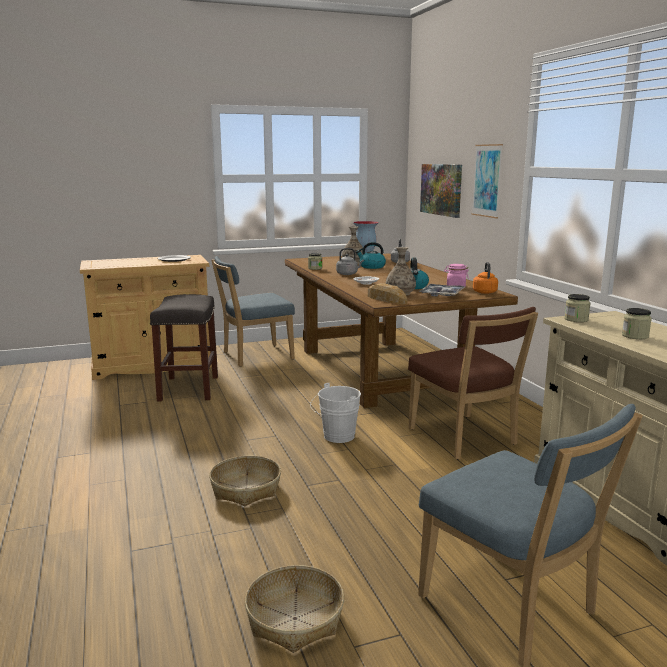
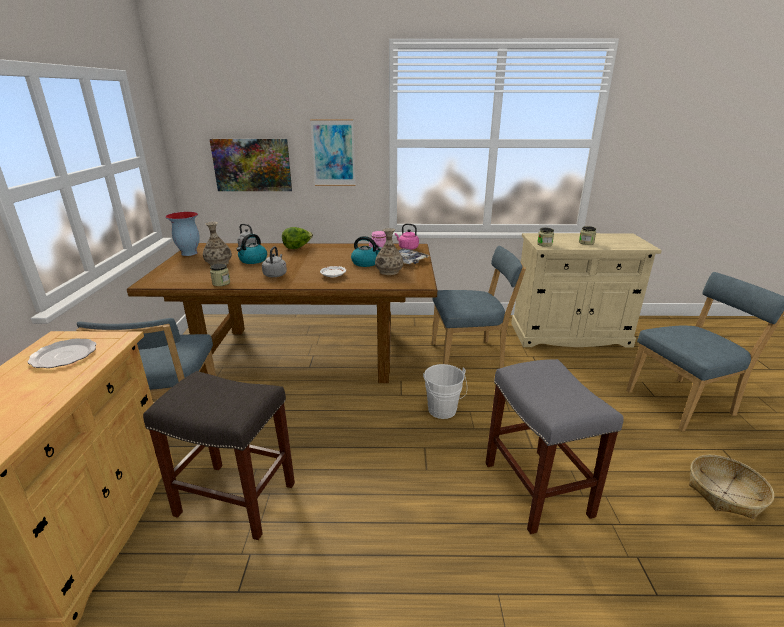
camera: 70 degrees left, 10 degrees up
(246, 489) = (535, 488): basket -> grey stool
(386, 299) = (407, 280): bread -> none
(423, 270) = (297, 247): none -> lettuce
(465, 439) = (470, 356): brown chair -> blue chair
(484, 292) = (407, 248): orange kettle -> pink kettle

